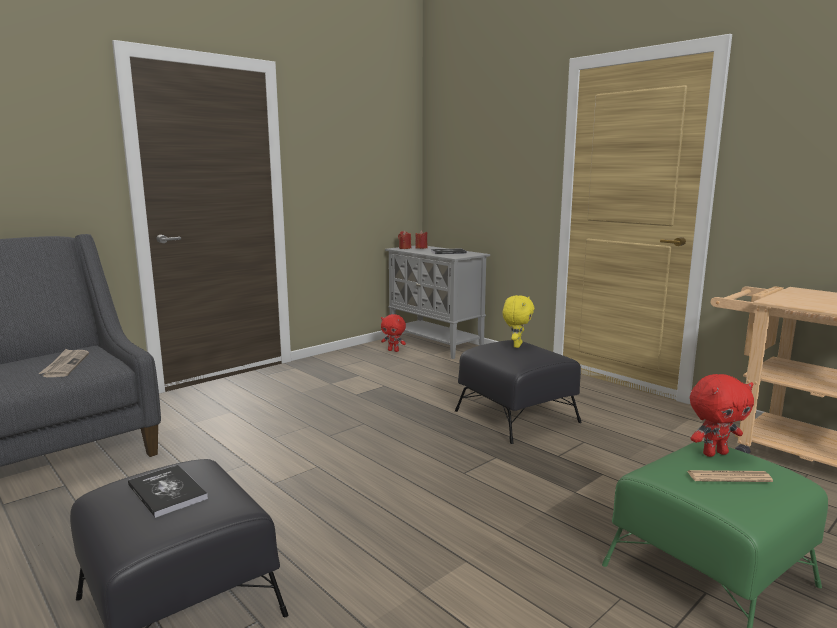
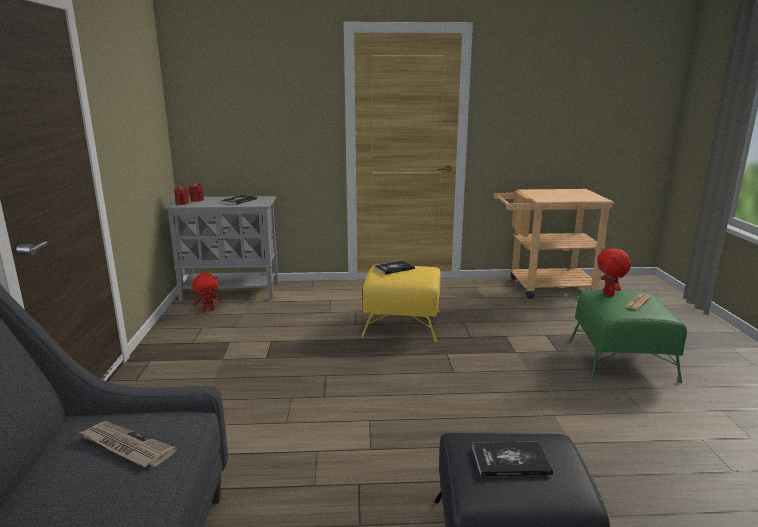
camera: 50 degrees left, 5 degrees up
(516, 345) = (394, 268): yellow plush toy -> book
(516, 417) = (403, 323): black ottoman -> yellow ottoman
(714, 453) = (609, 294): red plush toy -> red plush toy turned 150 degrees clockwise

